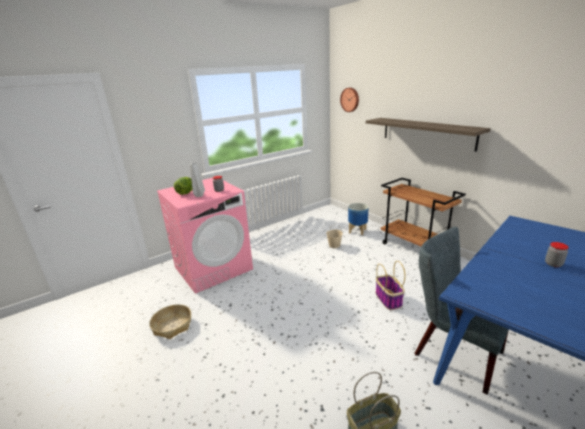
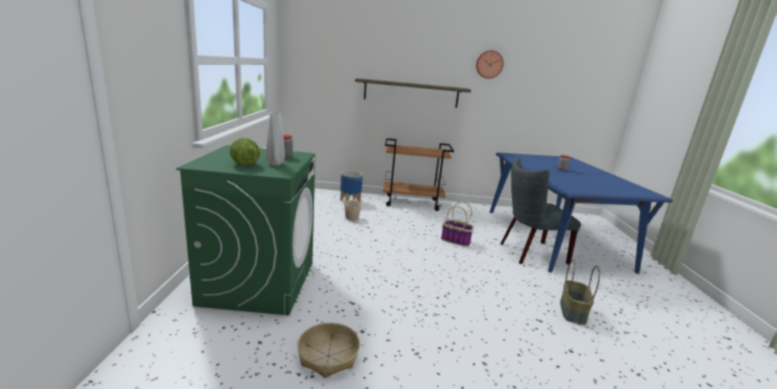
camera: 55 degrees left, 5 degrees down
(213, 268) = (259, 282): pink washing machine -> green washing machine
(350, 99) = (314, 56): wall clock -> wall clock (489, 64)

